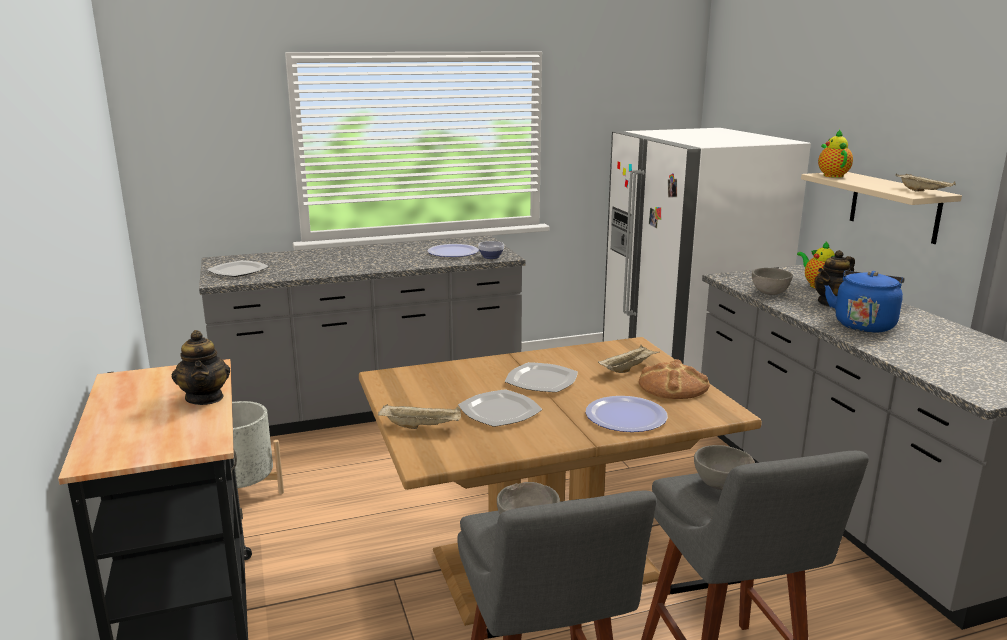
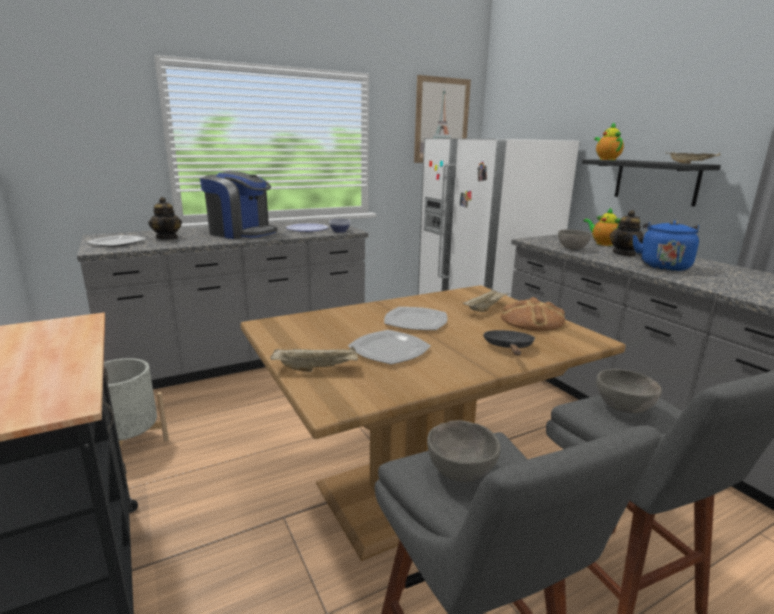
camera: 10 degrees left, 0 degrees up
(205, 398) = (71, 351): teapot -> teapot (167, 238)
(374, 258) = (241, 233): none -> coffee machine
(626, 416) = (508, 348): plate -> black frying pan
(642, 103) = (441, 121): none -> picture
(894, 207) = (656, 181): beige shelf -> black shelf

